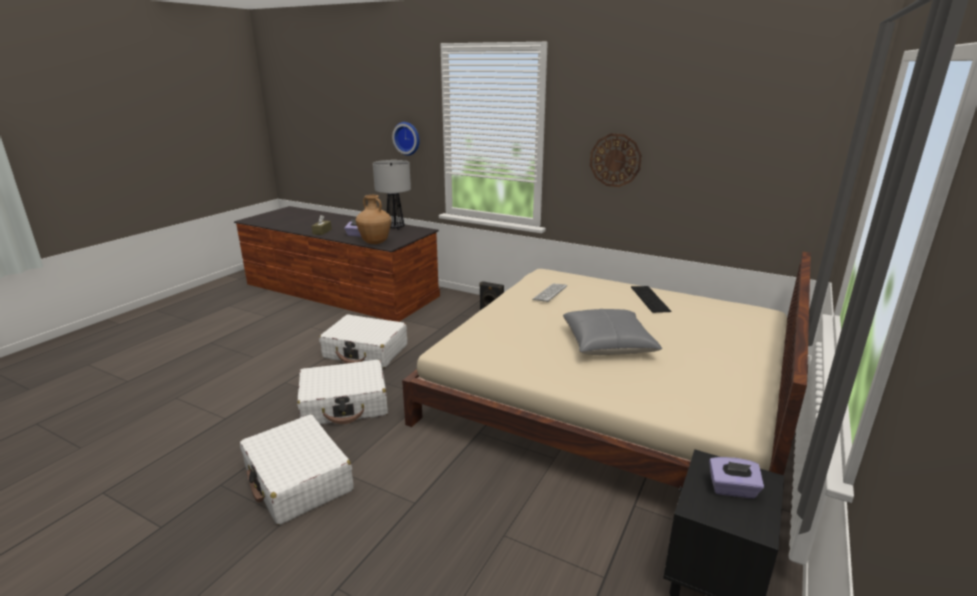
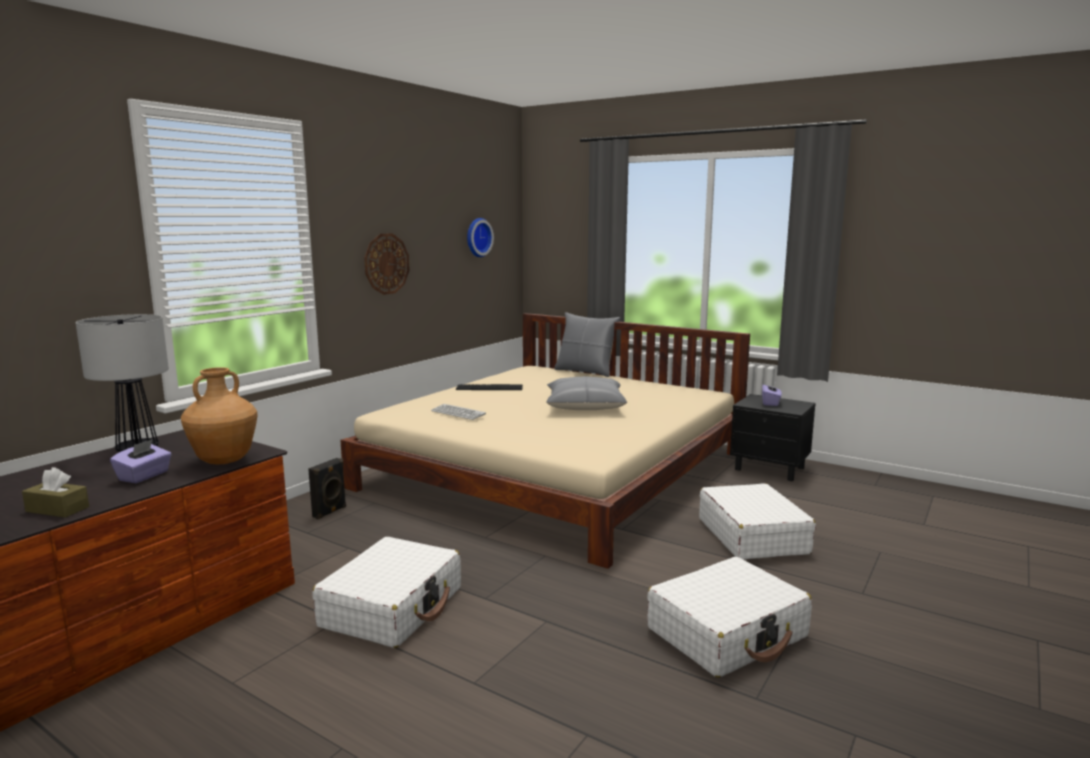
camera: 85 degrees left, 10 degrees down
(345, 404) = (556, 614): white suitcase -> white suitcase (752, 535)
(407, 138) = (60, 277): wall clock -> wall clock (477, 237)
(778, 342) = (585, 371): none -> grey pillow

